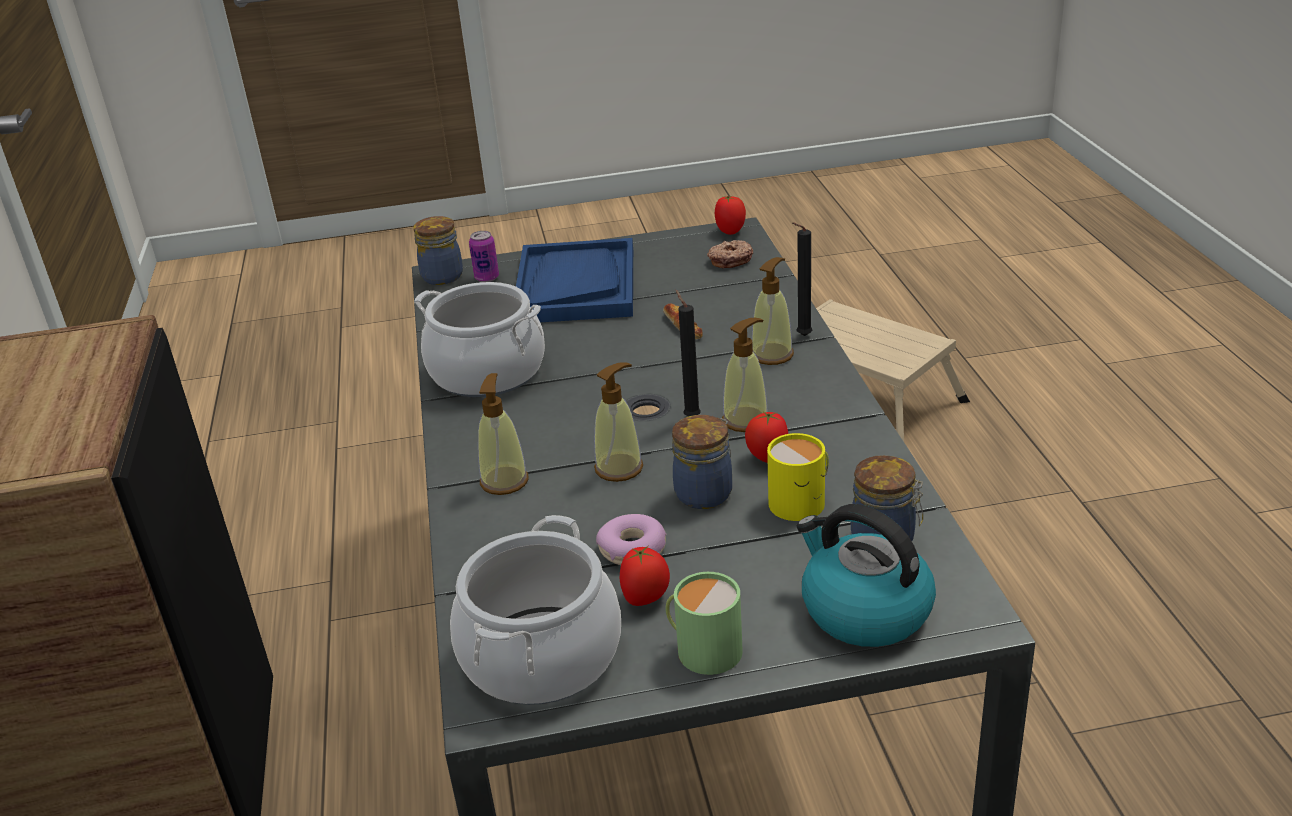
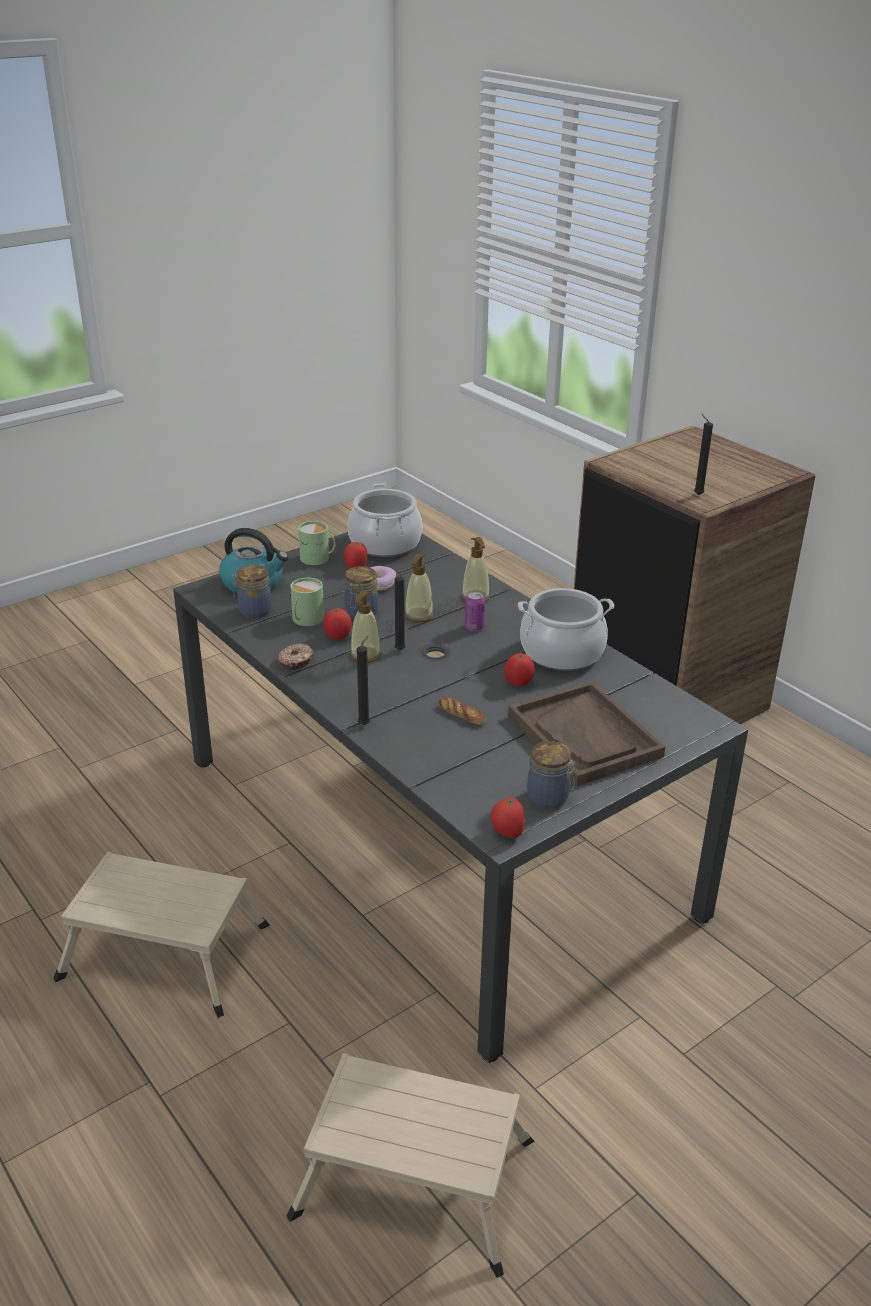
camera: 150 degrees right, 0 degrees up
(88, 352) = (697, 494): none -> black candle
(441, 276) = (707, 722): jar -> jar (549, 798)
(487, 278) = (666, 728): can -> can (474, 627)
(575, 285) = (584, 736): blue tray -> brown tray
(582, 347) = (518, 683): none -> tomato
(730, 260) = (478, 792): donut -> donut (296, 662)
(772, 354) = (378, 704): soap dispenser -> none
(802, 501) = (305, 619): yellow mug -> green mug
(1063, 613) = (165, 951): none -> beige step ladder

